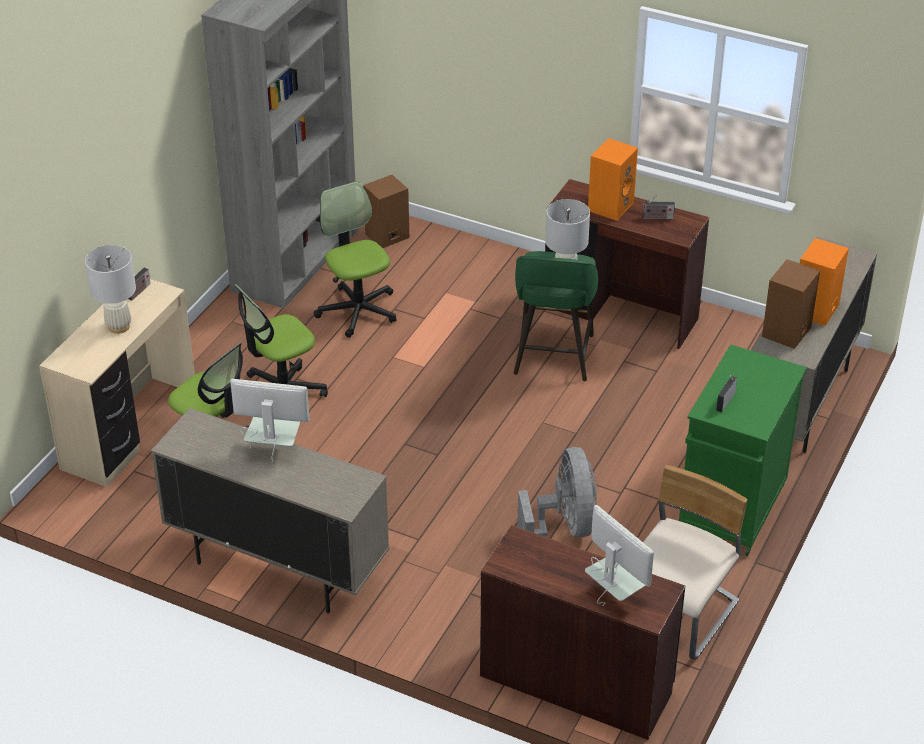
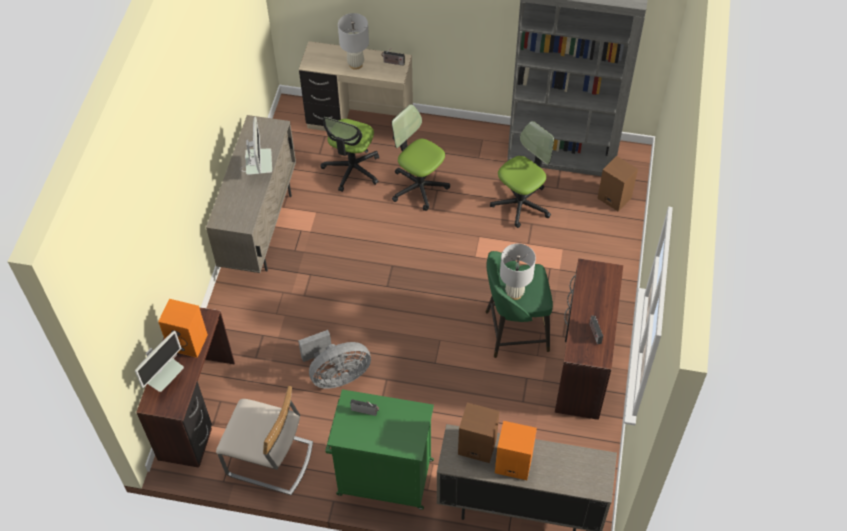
camera: 75 degrees right, 15 degrees up
(610, 205) = (598, 299): orange speaker -> orange speaker (189, 342)

